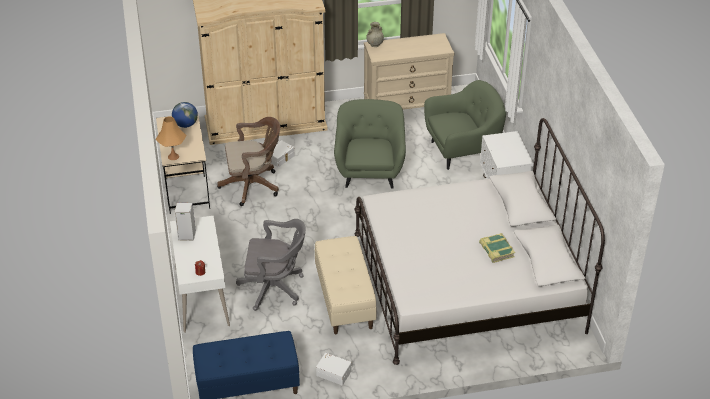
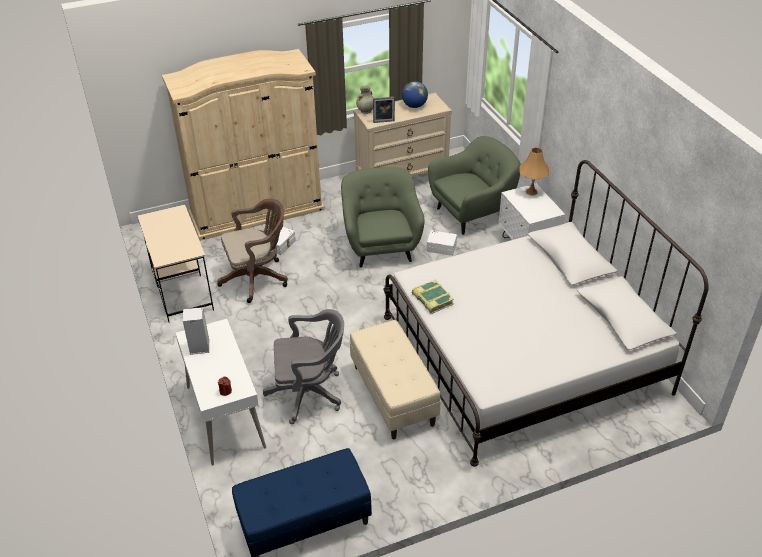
camera: 10 degrees left, 0 degrees up
(173, 156) = (166, 256): orange table lamp -> orange table lamp (531, 191)
(186, 125) = (173, 219): globe -> globe (414, 106)
(334, 372) = (405, 488): white storage box -> white storage box (441, 247)
(388, 57) = (384, 122): none -> picture frame
(496, 250) = (563, 315): book -> book (432, 299)

